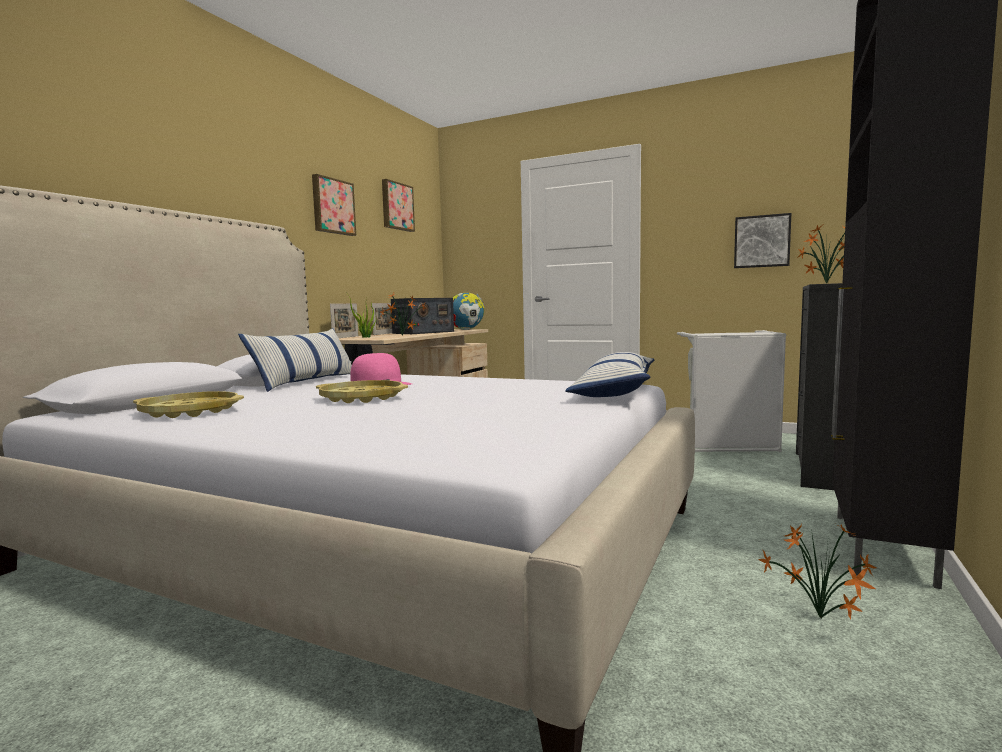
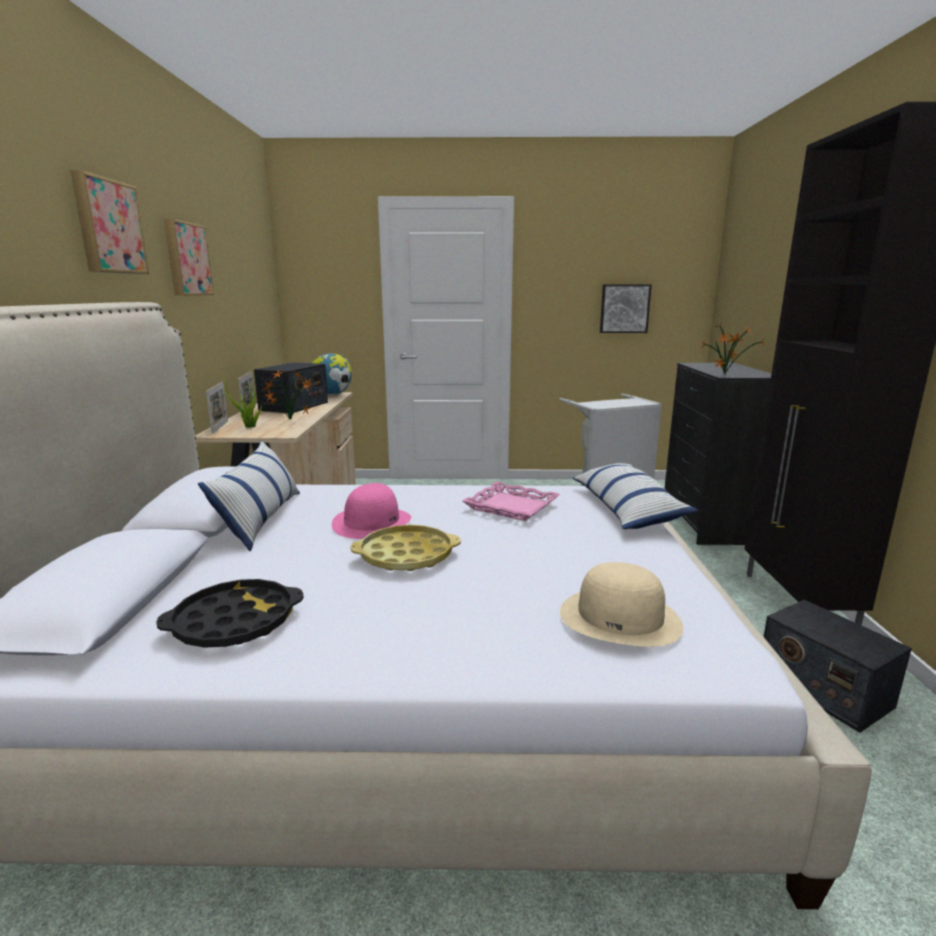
camera: 25 degrees left, 10 degrees up
(190, 411) = (234, 622): yellow tray -> black tray
(396, 206) = (239, 247): picture -> picture (108, 227)
(450, 428) = (620, 617): none -> beige hat
(505, 386) = (511, 507): none -> pink tray
(821, 620) = (822, 688): potted plant -> radio

